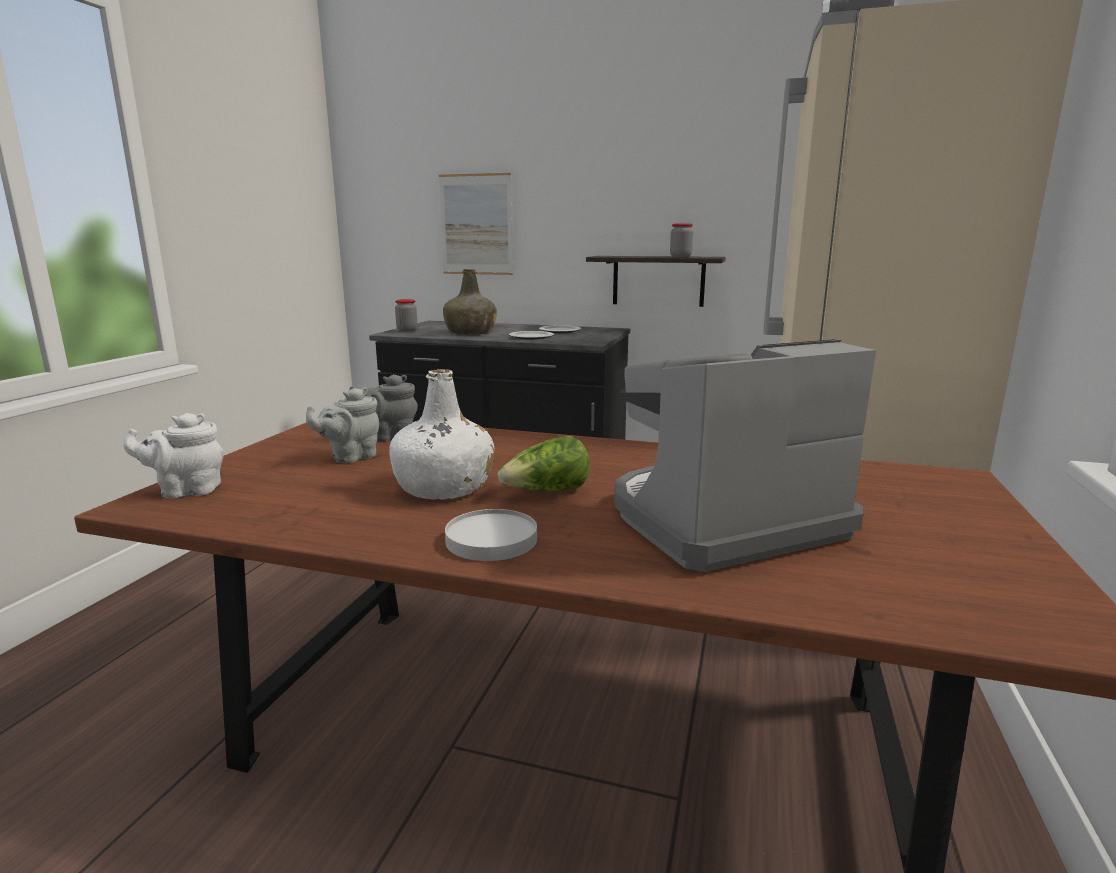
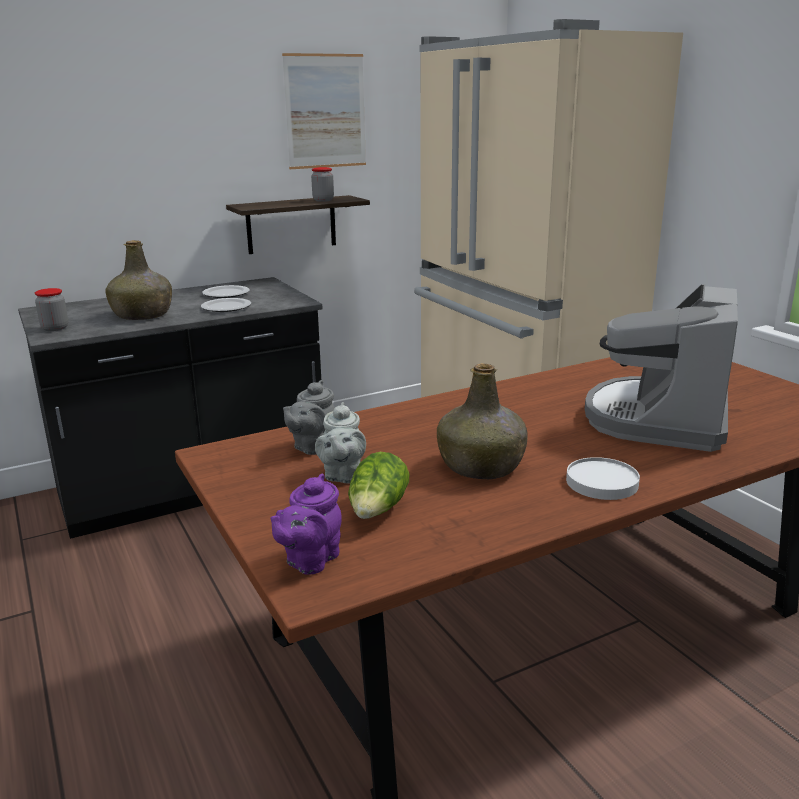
camera: 45 degrees left, 5 degrees up
(186, 490) = (309, 561): white teapot -> purple teapot
(444, 488) = (482, 466): white bottle -> green bottle
(476, 225) = (69, 179): picture -> picture (325, 111)
(547, 492) = (542, 441): lettuce -> lettuce (378, 510)

